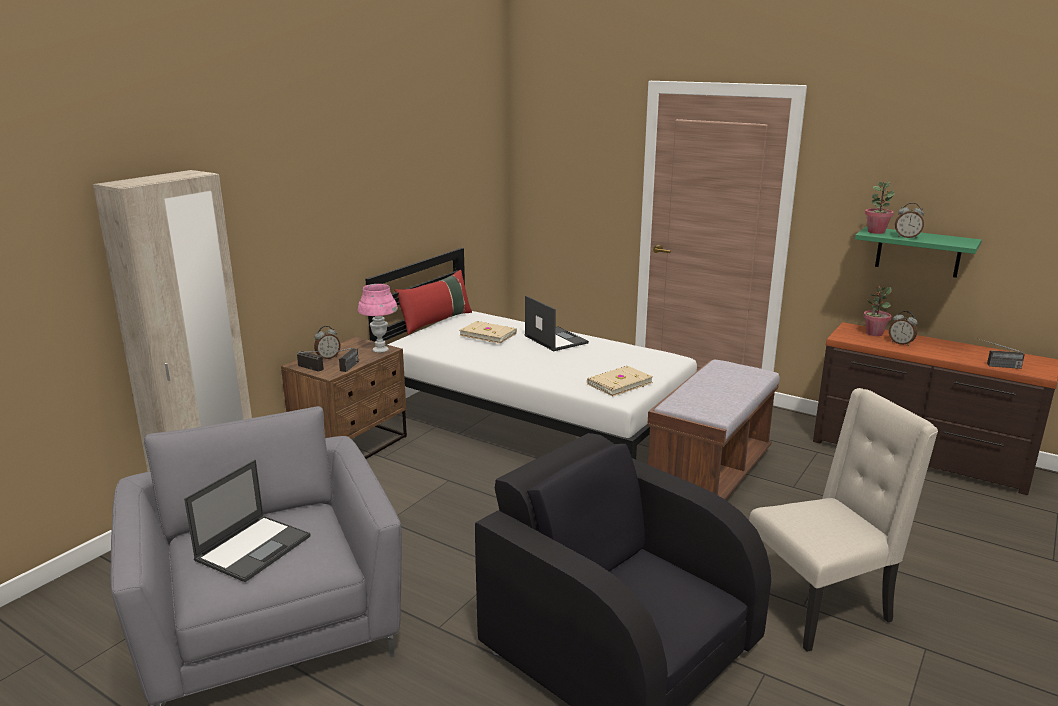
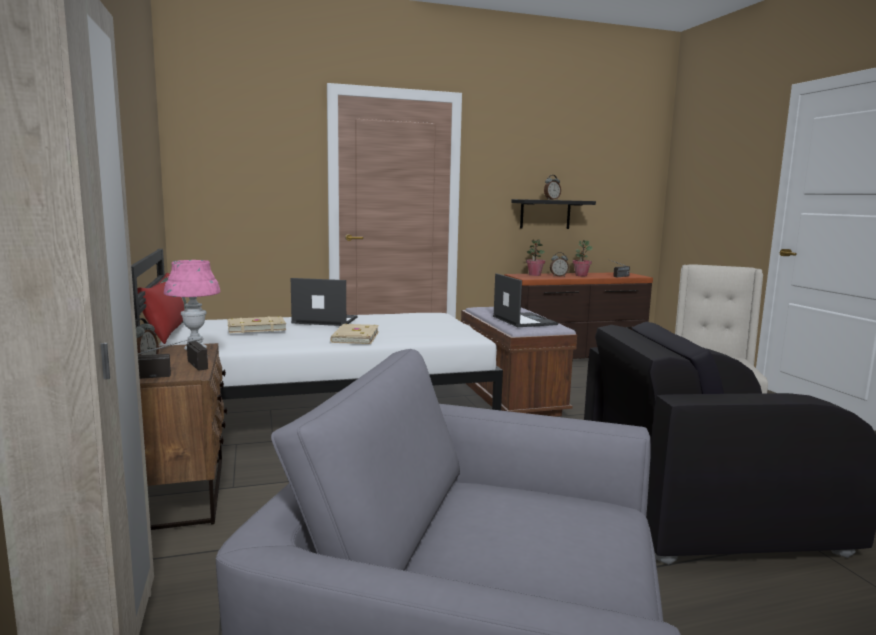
camera: 50 degrees left, 10 degrees down
(254, 547) = (530, 543): laptop -> laptop (523, 320)
(618, 383) = (447, 330): beige book -> beige book (354, 337)
(876, 232) = (528, 199): potted plant -> potted plant (581, 275)
(918, 252) = (545, 214): green shelf -> black shelf

